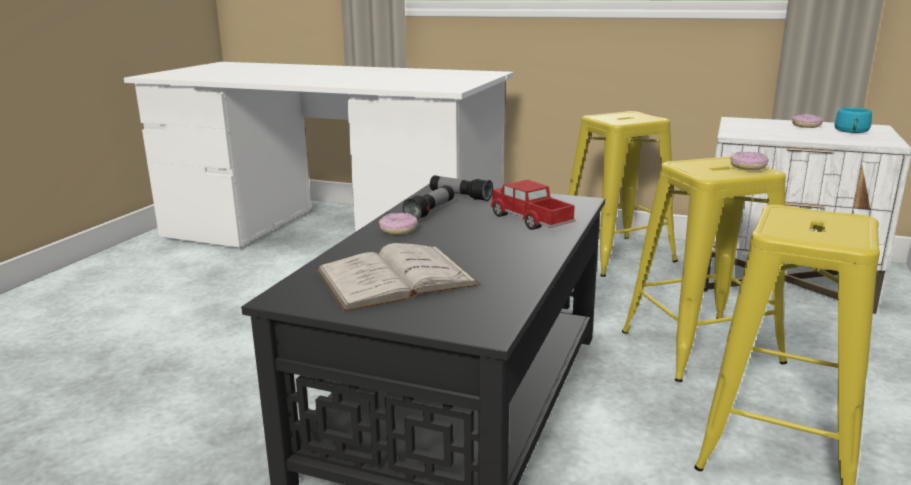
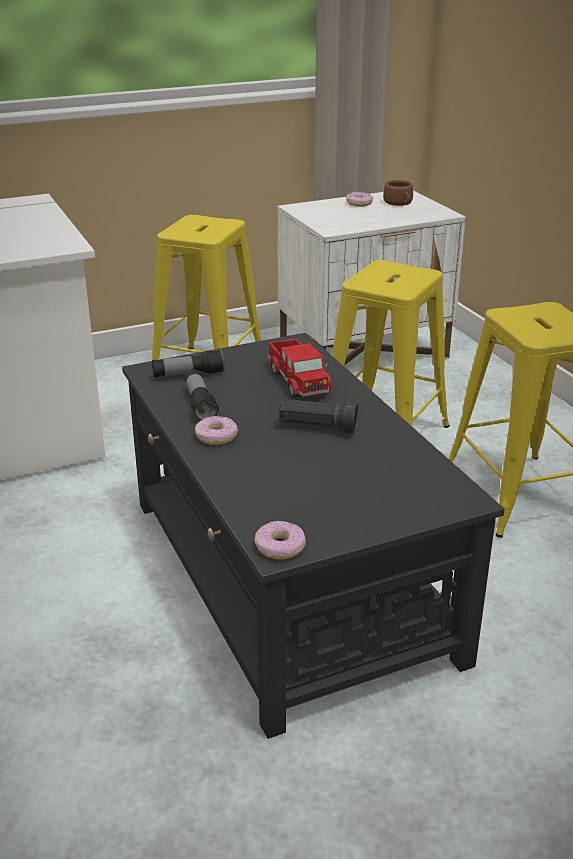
camera: 45 degrees left, 10 degrees up
(396, 278) = (320, 486): white book -> none
(478, 248) = (317, 427): none -> black flashlight
(530, 220) = (298, 380): toy truck -> toy truck turned 120 degrees counterclockwise
(748, 166) = (408, 271): donut -> donut (280, 547)
(851, 131) = (399, 203): turquoise cup -> brown cup

